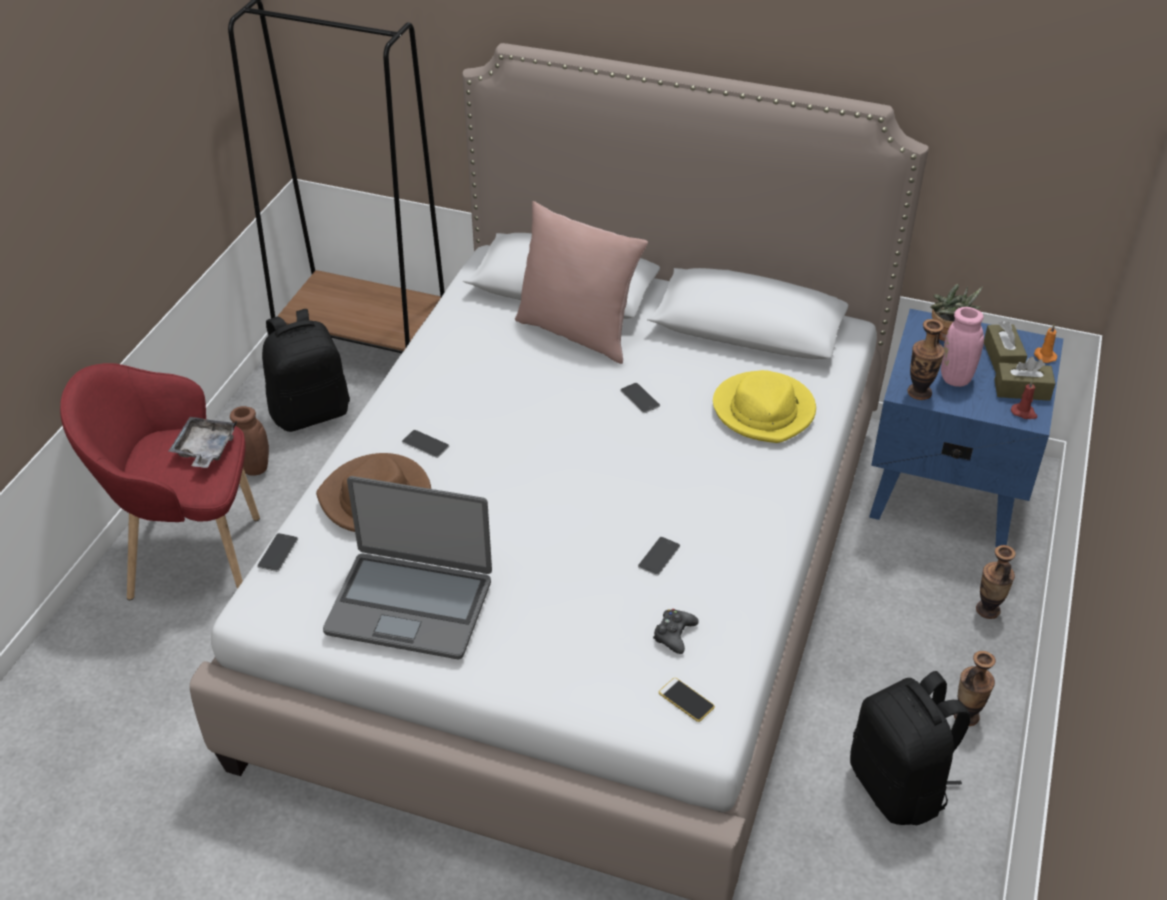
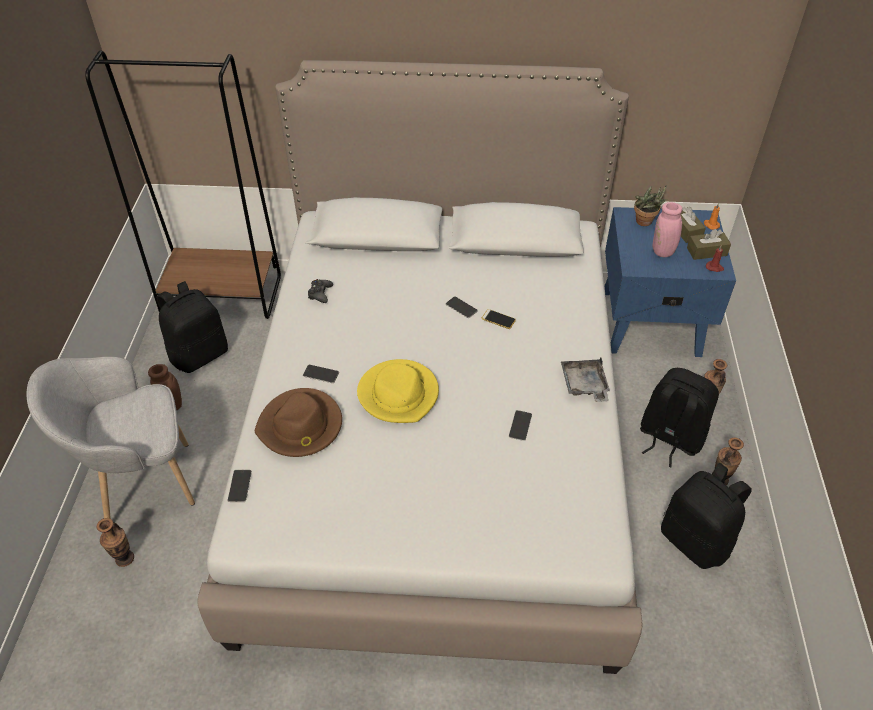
camera: 15 degrees left, 5 degrees up
(189, 554) = (143, 483): red armchair -> grey armchair
(205, 449) = (145, 409): grey tray -> grey tray (584, 385)
(410, 605) = (356, 506): laptop -> none
(577, 332) = (399, 266): pink pillow -> none
(674, 634) = (553, 484): black game controller -> black game controller (320, 294)
(686, 700) = (581, 533): phone -> phone (498, 319)
(764, 410) = (550, 300): yellow hat -> yellow hat (399, 394)
(914, 646) = (669, 437): none -> black backpack
(919, 392) = (643, 266): vase -> vase (124, 558)

